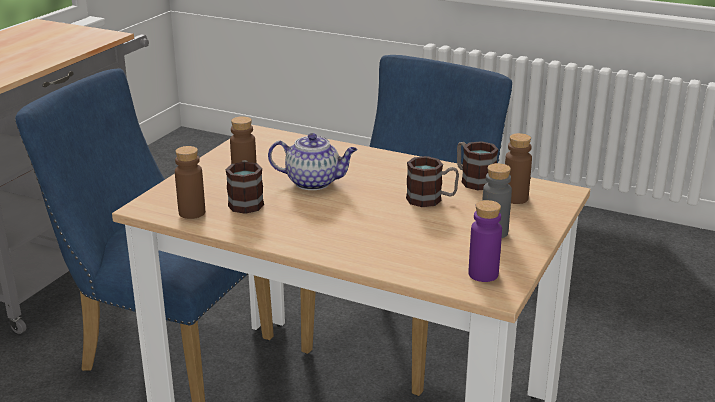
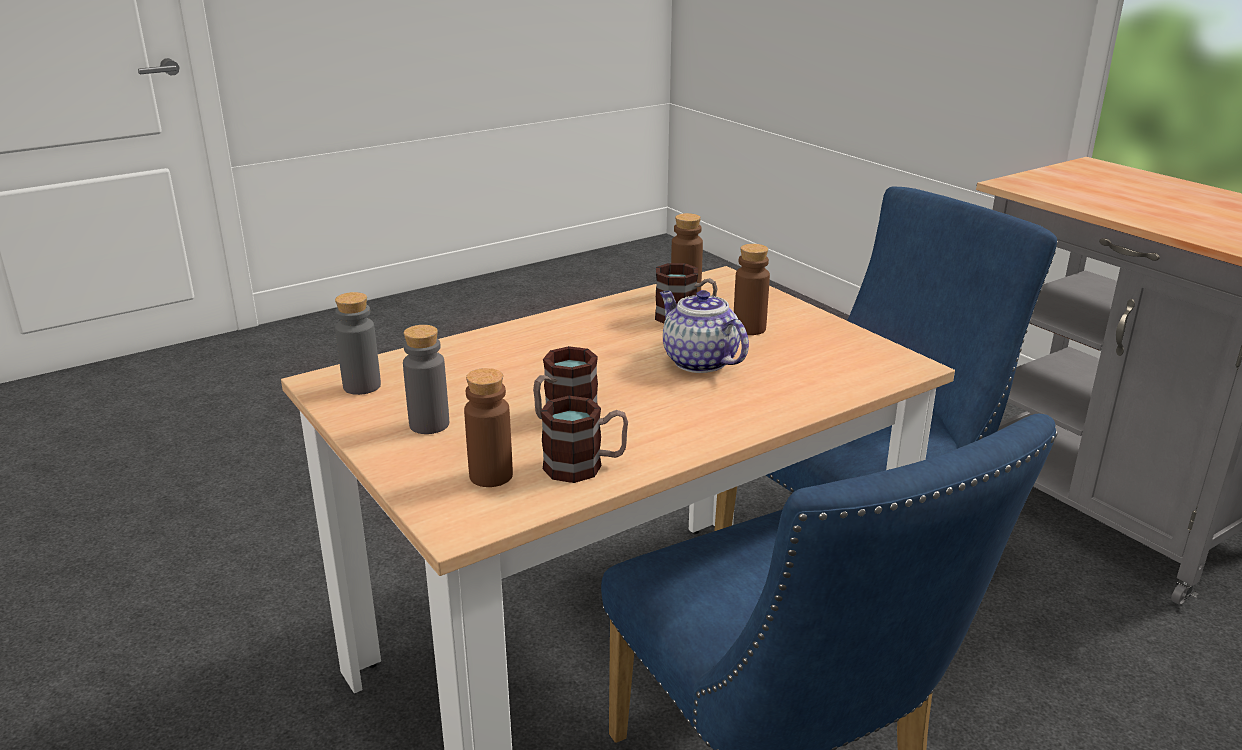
camera: 120 degrees right, 0 degrees up
(314, 182) = (698, 361): teapot -> teapot turned 105 degrees clockwise
(483, 274) = (362, 386): purple bottle -> grey bottle

